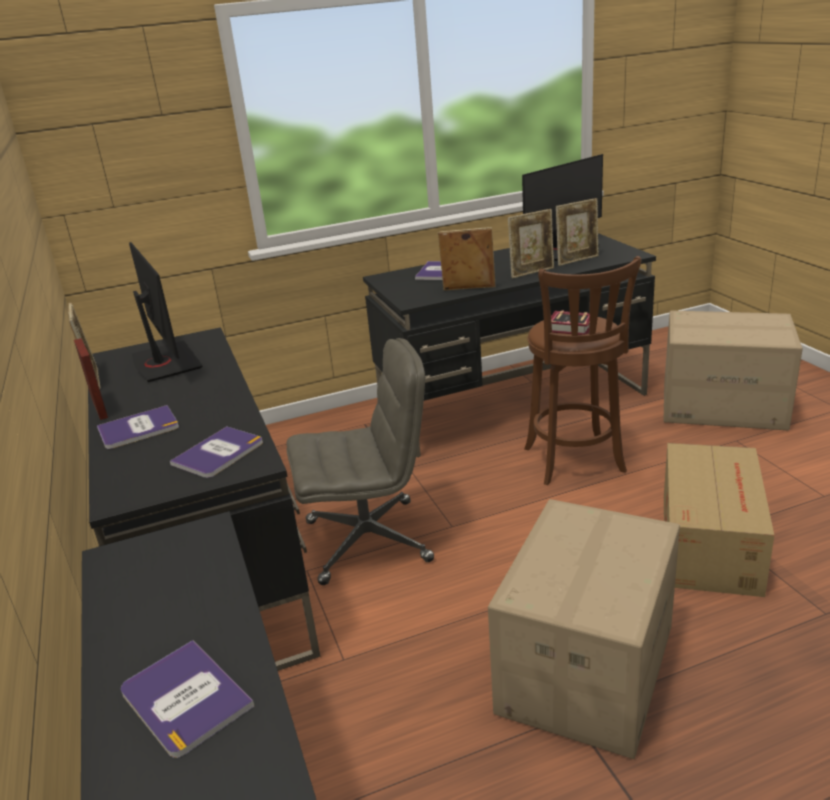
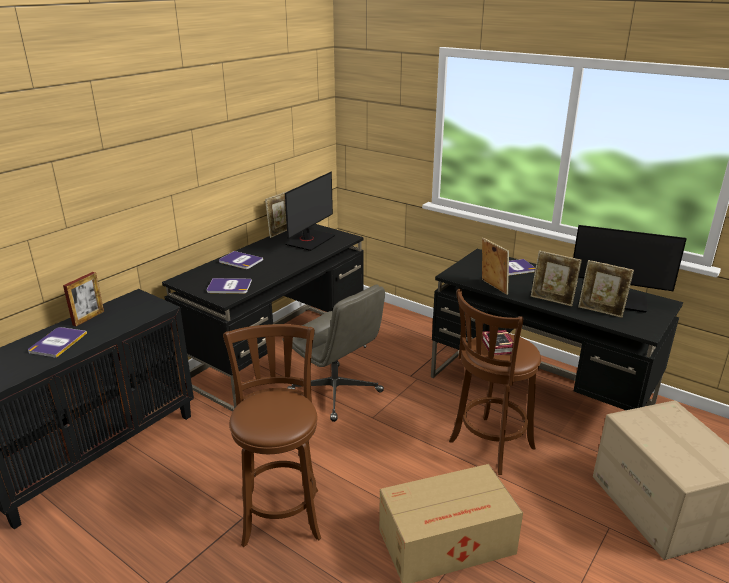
camera: 55 degrees right, 0 degrees up
(99, 408) = (253, 245): picture frame -> picture frame (88, 318)
(585, 667) = (281, 513): cardboard box -> brown stool

